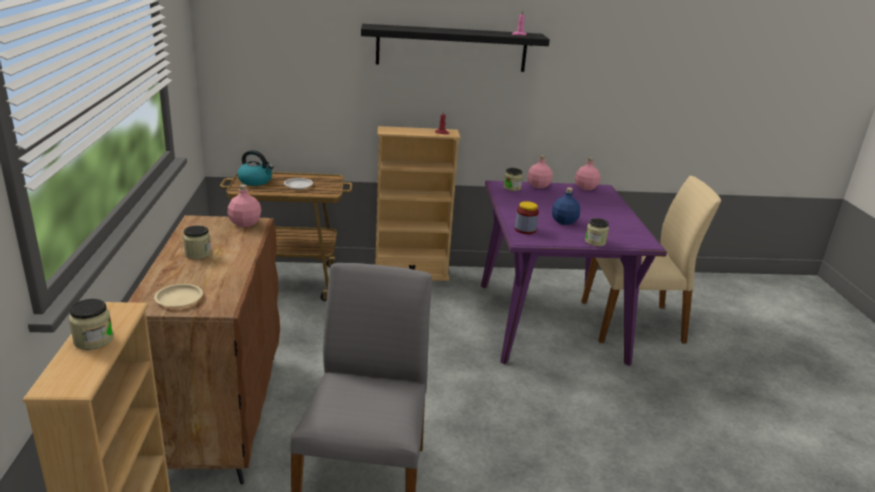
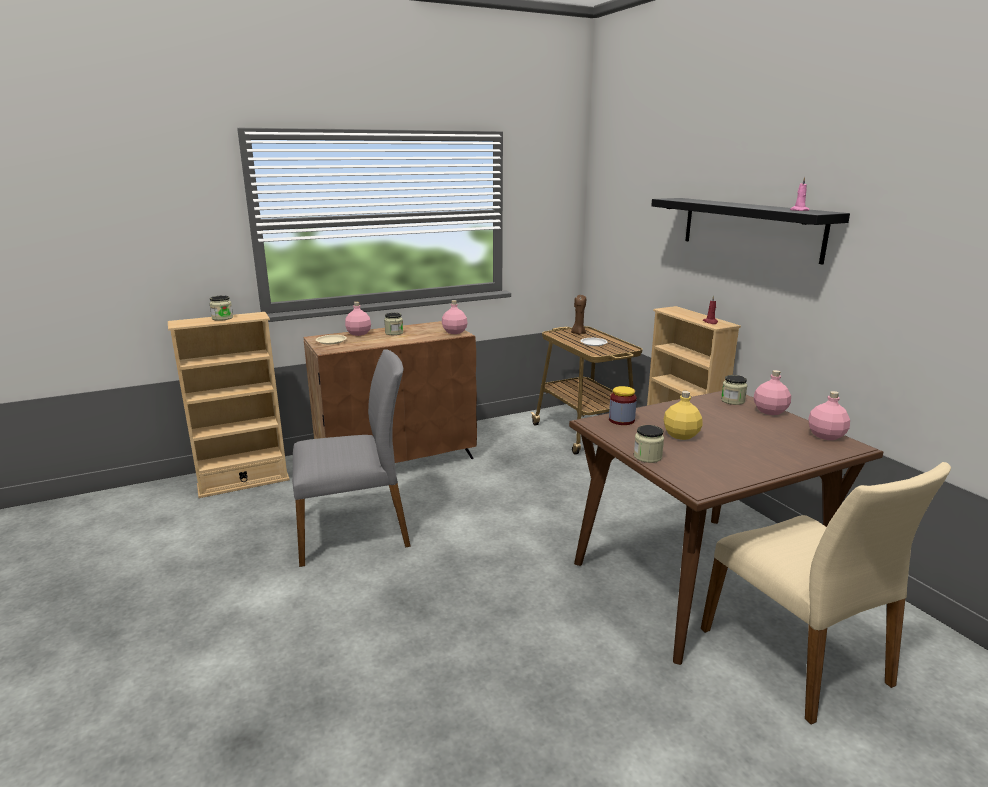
camera: 70 degrees right, 5 degrees down
(166, 275) = (358, 334): none -> pink bottle
(256, 181) = (578, 333): kettle -> brown candle
(550, 322) = (698, 581): purple dining table -> brown dining table
(564, 221) = (680, 435): blue bottle -> yellow bottle

